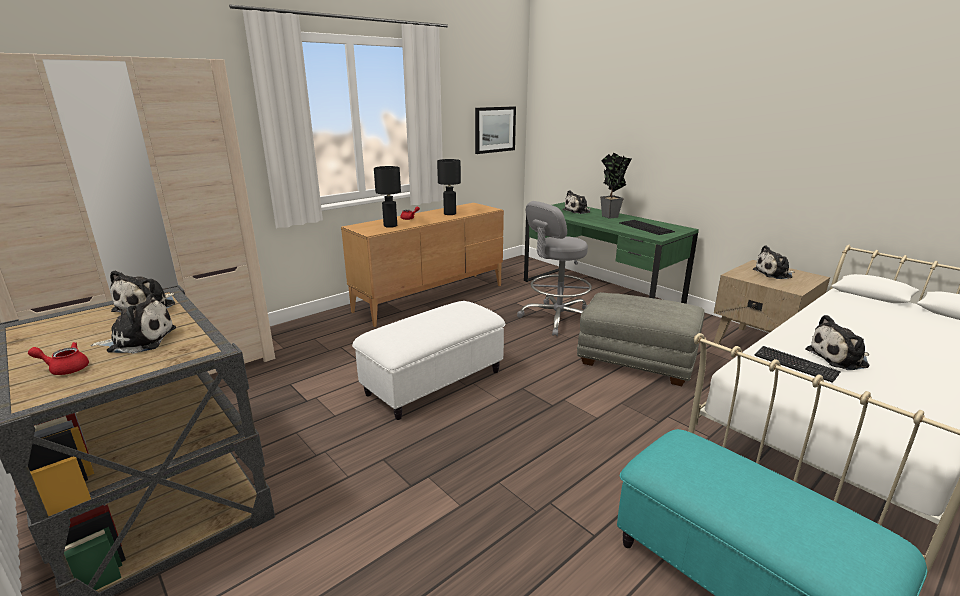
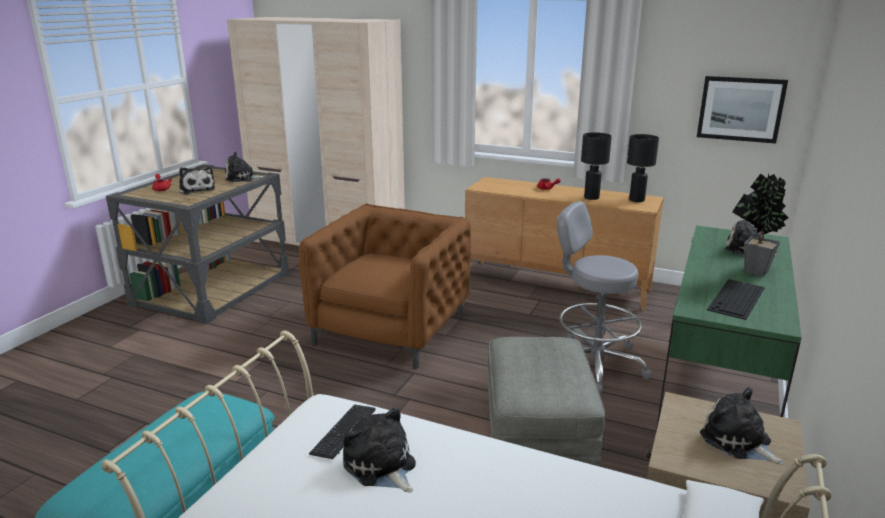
camera: 65 degrees right, 0 degrees up
(390, 226) = (509, 188): black table lamp -> black table lamp (636, 200)
(434, 382) = (391, 329): white ottoman -> brown armchair

